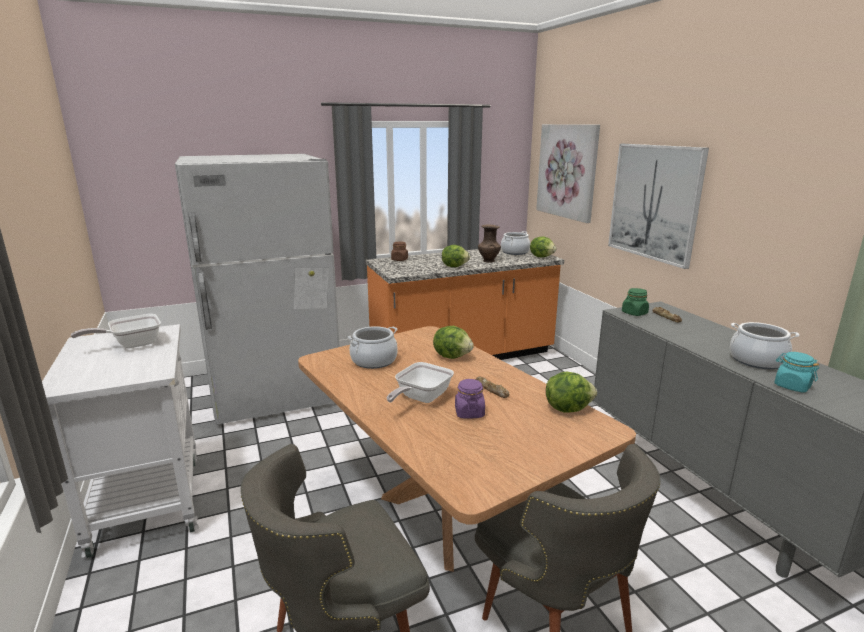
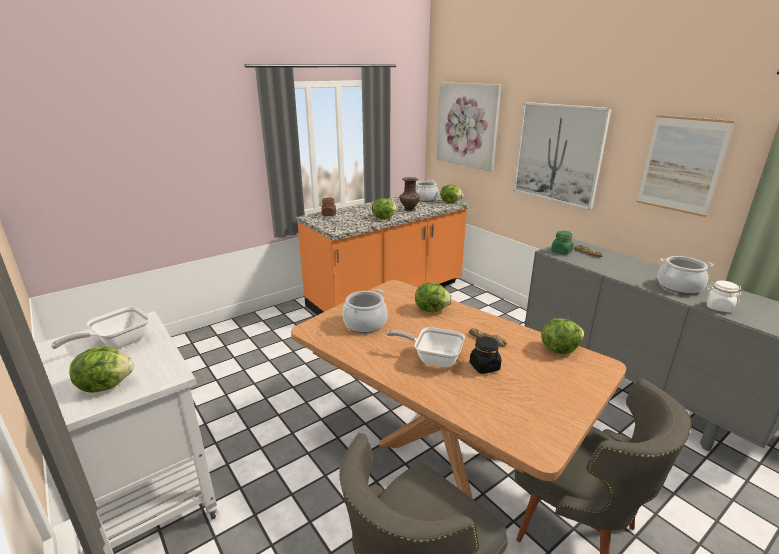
camera: 15 degrees left, 5 degrees up
(101, 373) = (106, 385): none -> lettuce
(275, 388) = (227, 349): white fridge -> none
(420, 398) = (433, 358): frying pan -> frying pan turned 90 degrees clockwise
(469, 413) = (484, 366): purple jar -> black jar
(783, 214) = (681, 165): none -> picture
(792, 386) = (718, 307): turquoise jar -> white jar

